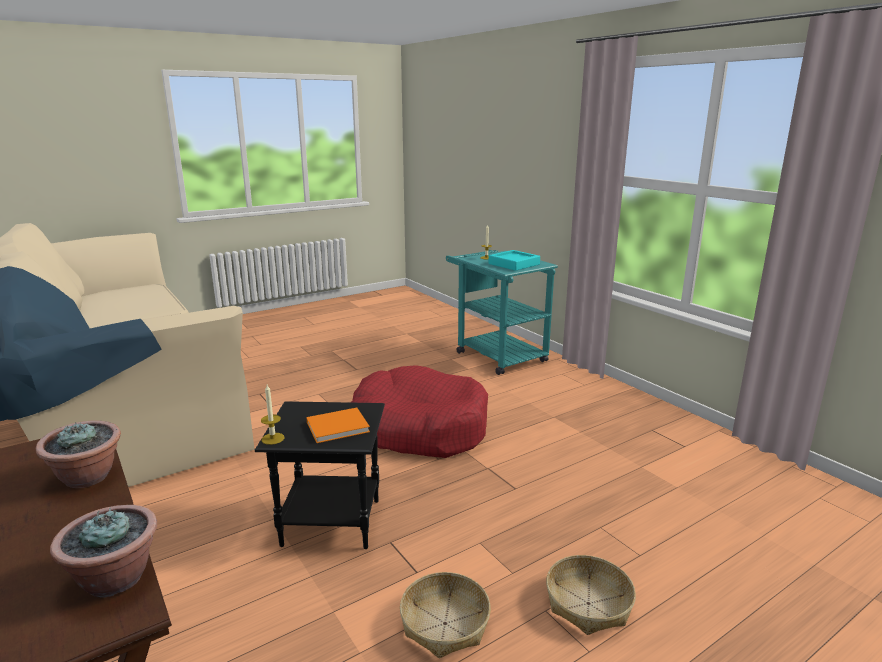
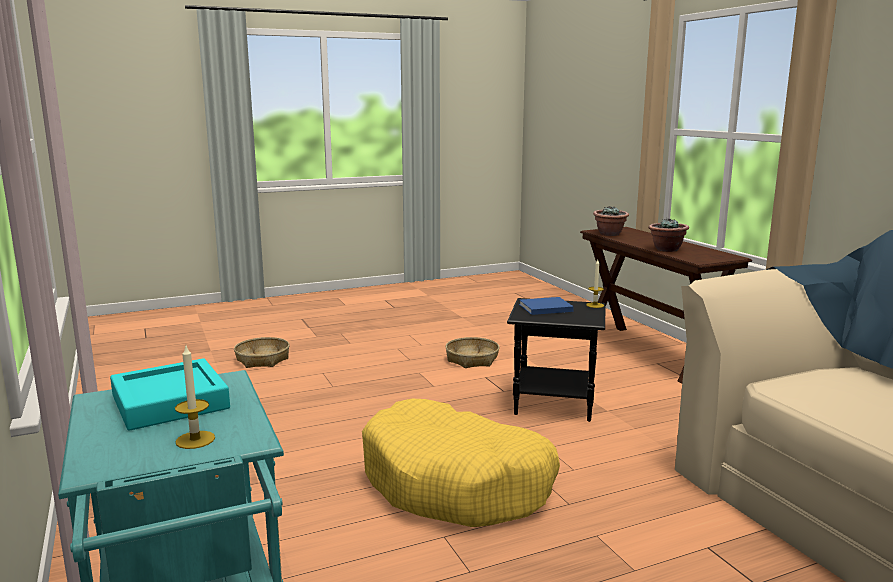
camera: 170 degrees left, 5 degrees down
(339, 427) = (544, 308): orange book -> blue book
(419, 427) = (457, 483): red dog bed -> yellow dog bed
(588, 604) = (381, 359): basket -> basket (263, 359)

